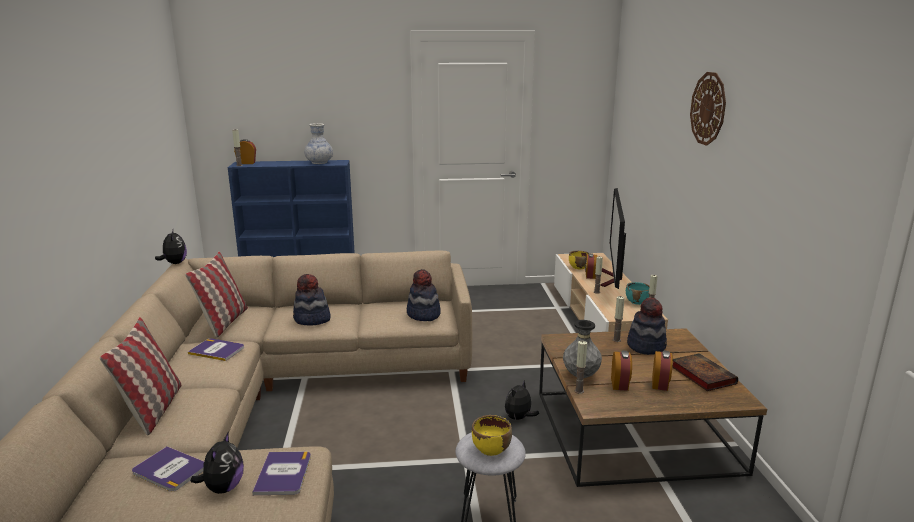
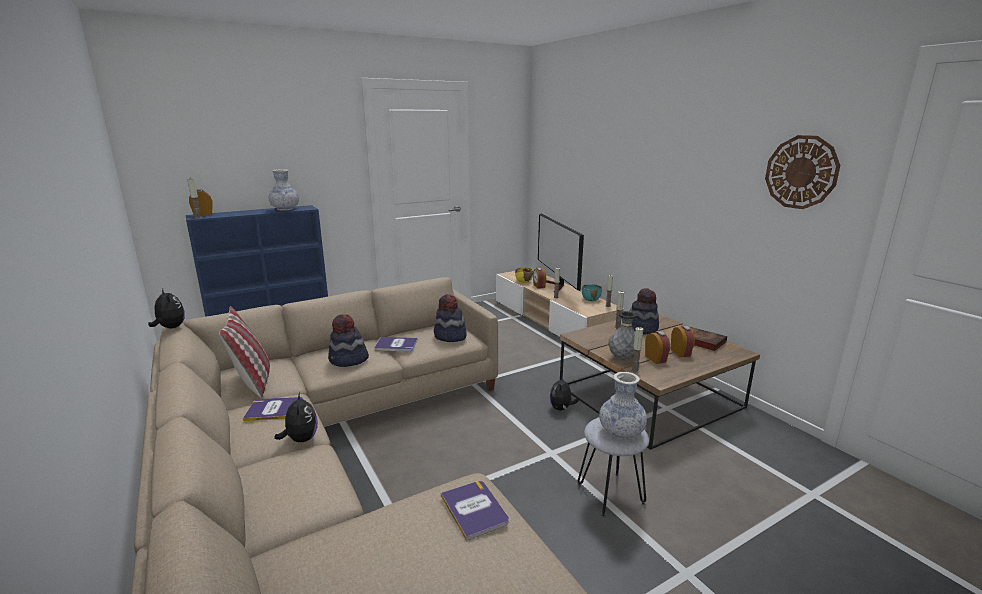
camera: 25 degrees left, 0 degrees up
(153, 410) = (259, 489): pillow -> none
(170, 470) = (350, 546): book -> book (396, 345)
(223, 488) = (428, 544): plush toy -> plush toy (301, 439)
(491, 449) = (621, 432): yellow bowl -> vase
(708, 108) = (657, 136): wall clock -> wall clock (801, 172)

